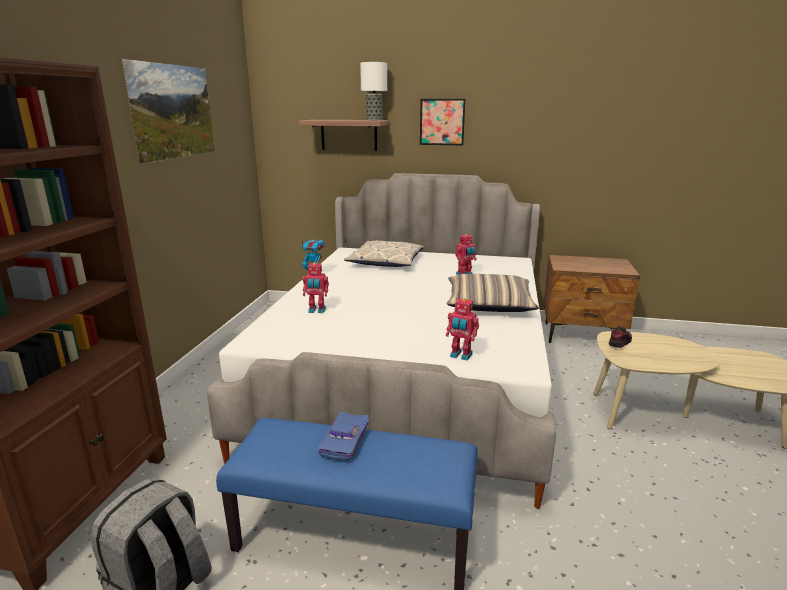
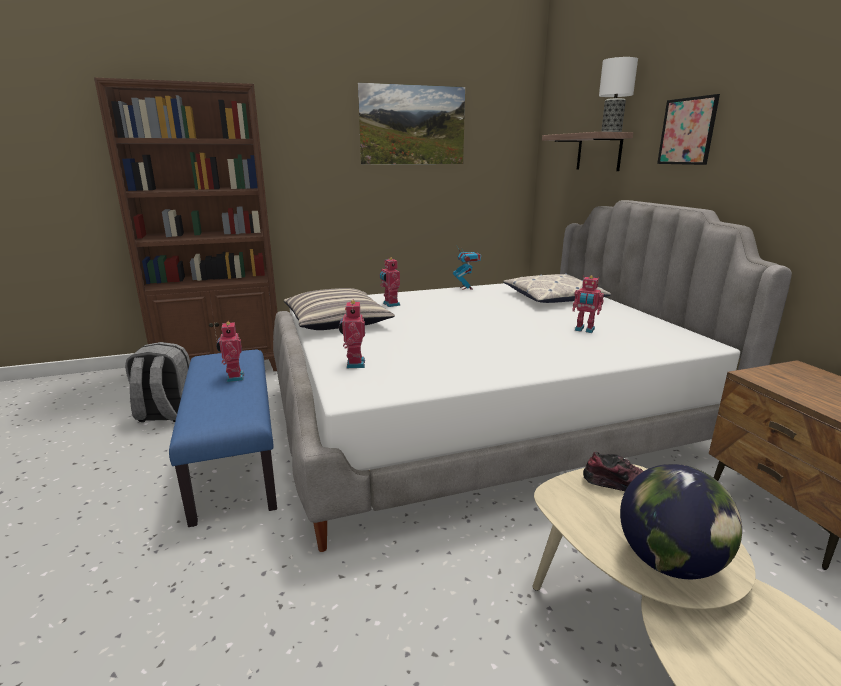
camera: 60 degrees right, 0 degrees up
(347, 441) = (233, 377): blue toy car -> toy robot
(489, 304) = (509, 354): pillow -> pillow (337, 321)
(687, 356) = (669, 562): none -> globe

